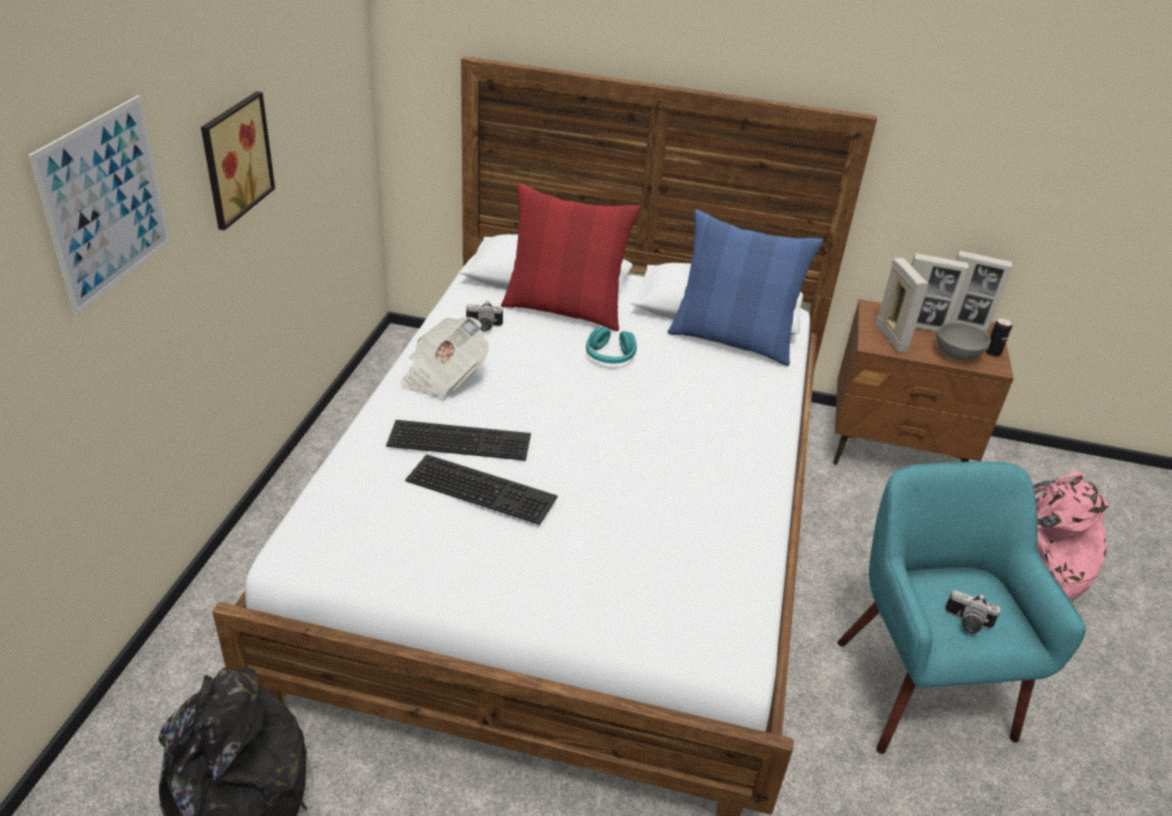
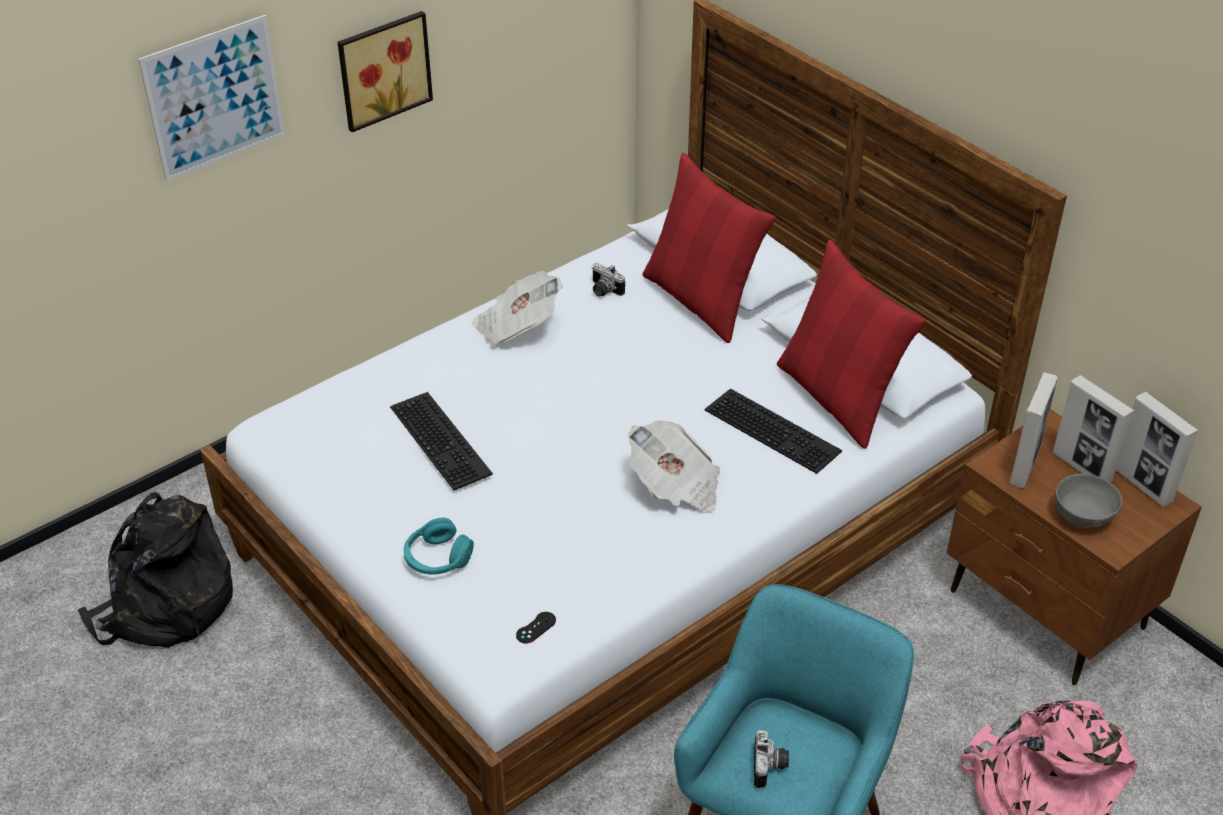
camera: 40 degrees right, 5 degrees up
(461, 439) = (470, 390): keyboard -> keyboard (775, 430)
(609, 356) = (690, 366): turquoise headphones -> turquoise headphones (437, 558)
(700, 444) = (675, 486): none -> newspaper
(729, 604) = (536, 628): none -> black game controller
(732, 340) = (837, 398): blue pillow -> red pillow
(967, 623) = (770, 767): camera -> camera turned 150 degrees counterclockwise
(993, 352) = (1135, 532): can -> none

